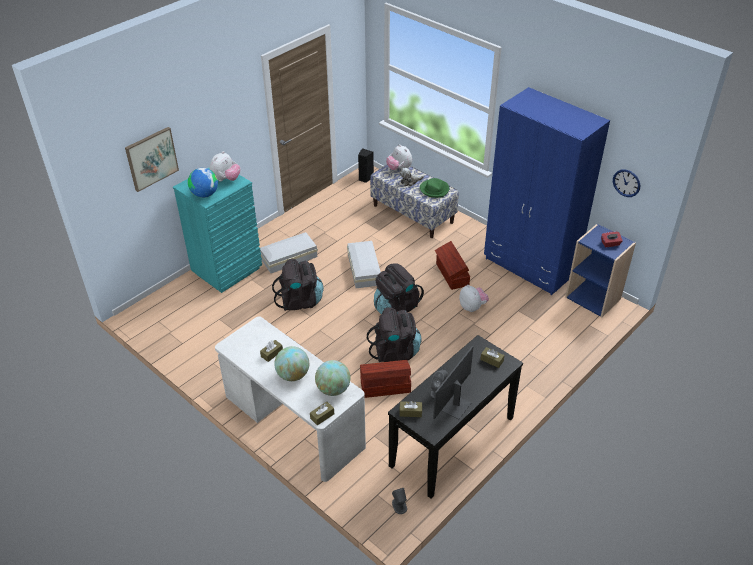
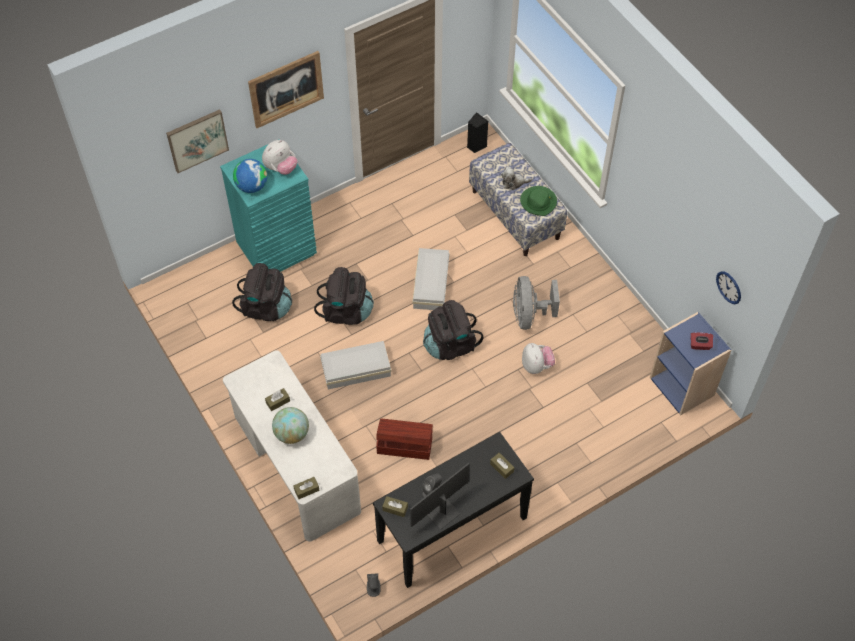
camera: 15 degrees right, 15 degrees up
(220, 111) = (286, 89): none -> picture
(288, 257) = (349, 247): white storage box -> white storage box (355, 369)
(333, 389) = (327, 461): globe -> none
(395, 351) = (429, 404): black backpack -> black backpack (266, 307)
(399, 168) = (508, 159): plush toy -> none
(451, 275) = (529, 315): brown storage box -> grey fan
(529, 267) = (625, 325): blue wardrobe -> none

